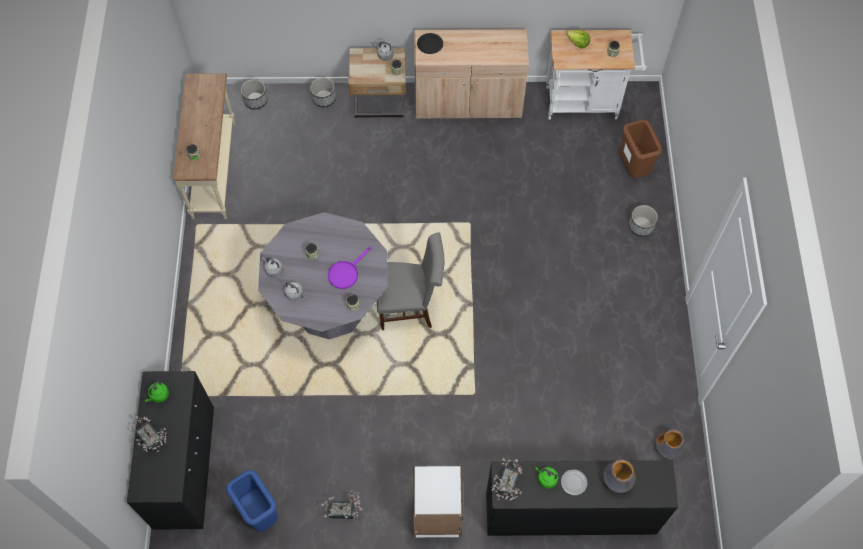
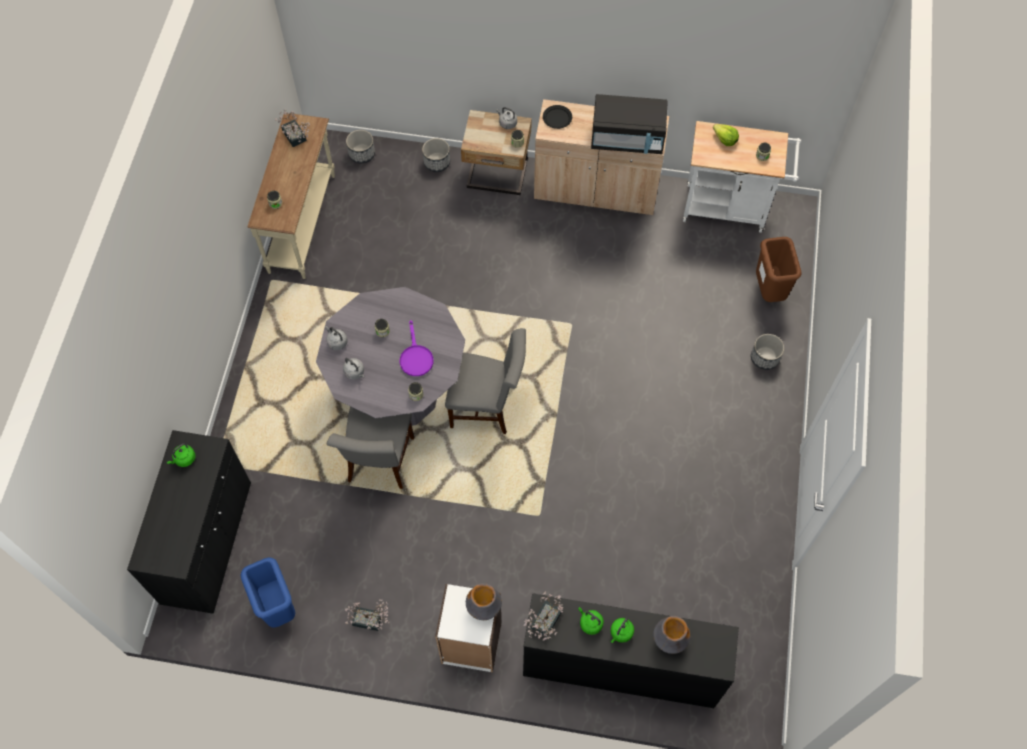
camera: 10 degrees right, 0 degrees up
(152, 440) = (167, 507): potted plant -> potted plant (295, 138)
(325, 372) = (379, 464): none -> grey chair
(346, 272) = (415, 357): purple frying pan -> purple frying pan turned 60 degrees counterclockwise
(494, 54) = (627, 139): none -> black microwave
(574, 483) = (620, 633): plate -> green kettle
(666, 449) = (745, 614): vase -> vase (484, 607)

